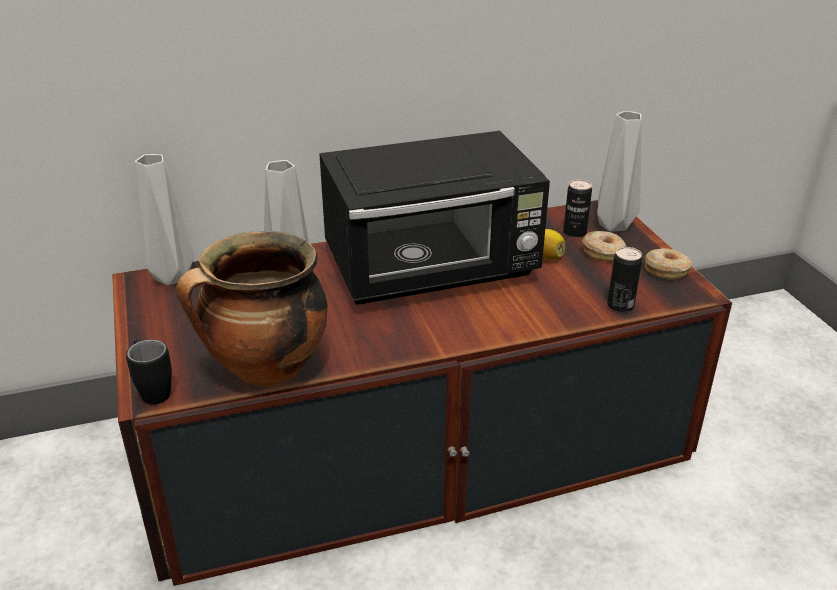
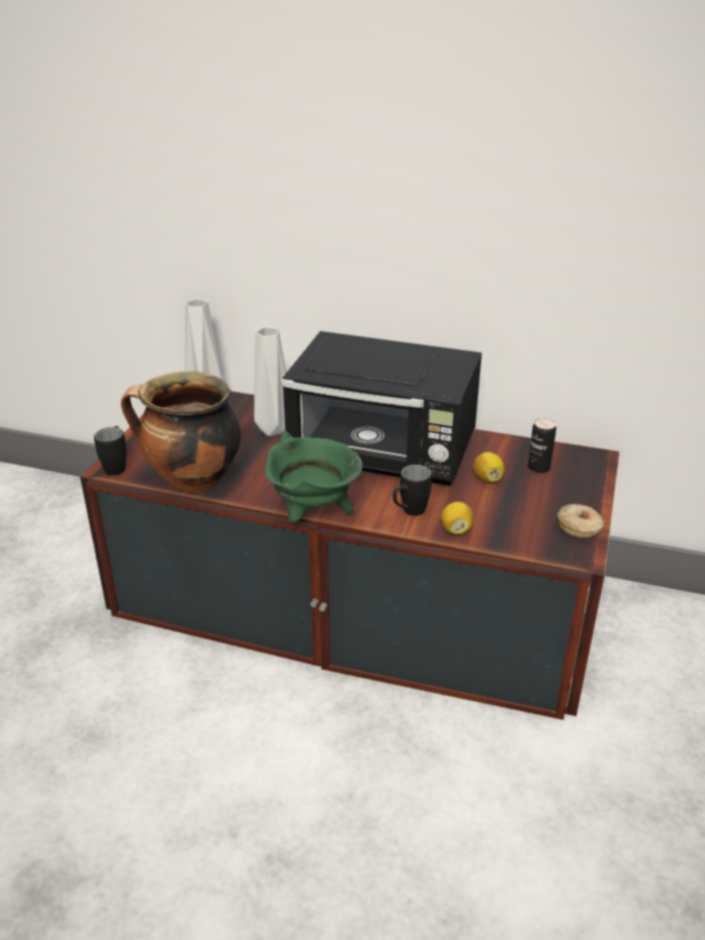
camera: 35 degrees right, 0 degrees up
(437, 352) = (313, 515): none -> green cooking pot
(520, 314) = (409, 512): none -> black mug
(578, 312) = (456, 530): none -> lemon
(604, 252) = (542, 493): donut -> none
(612, 226) = (580, 474): grey vase -> none
(620, 306) = (498, 538): can -> none

